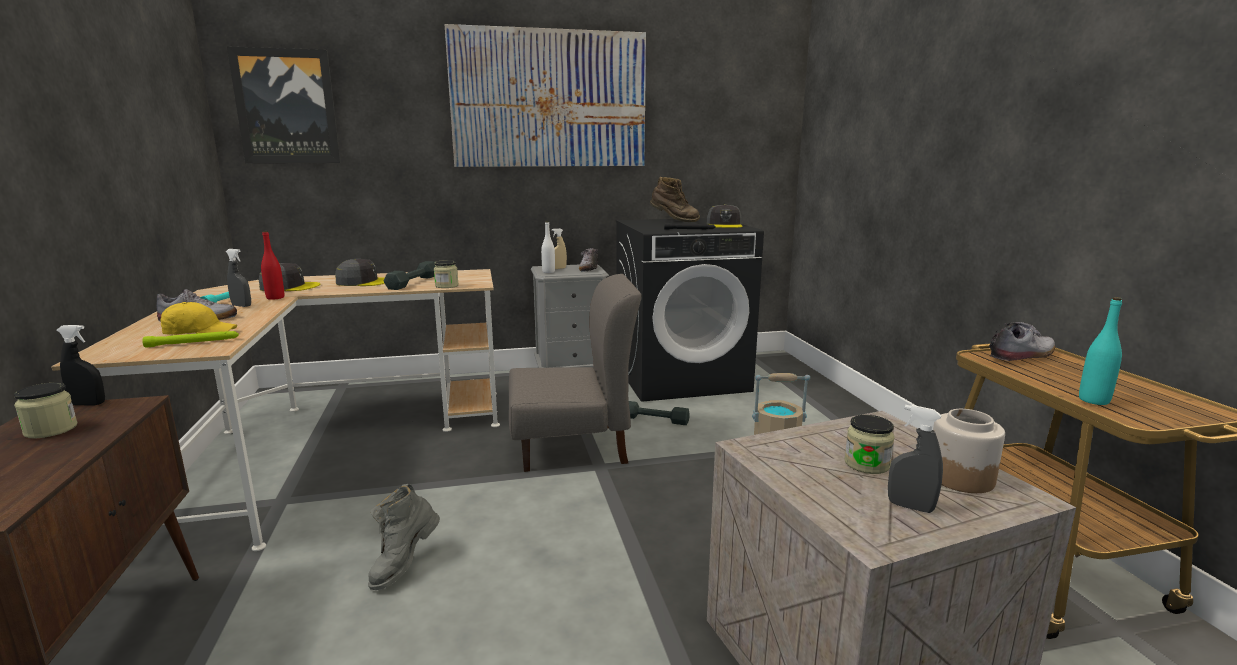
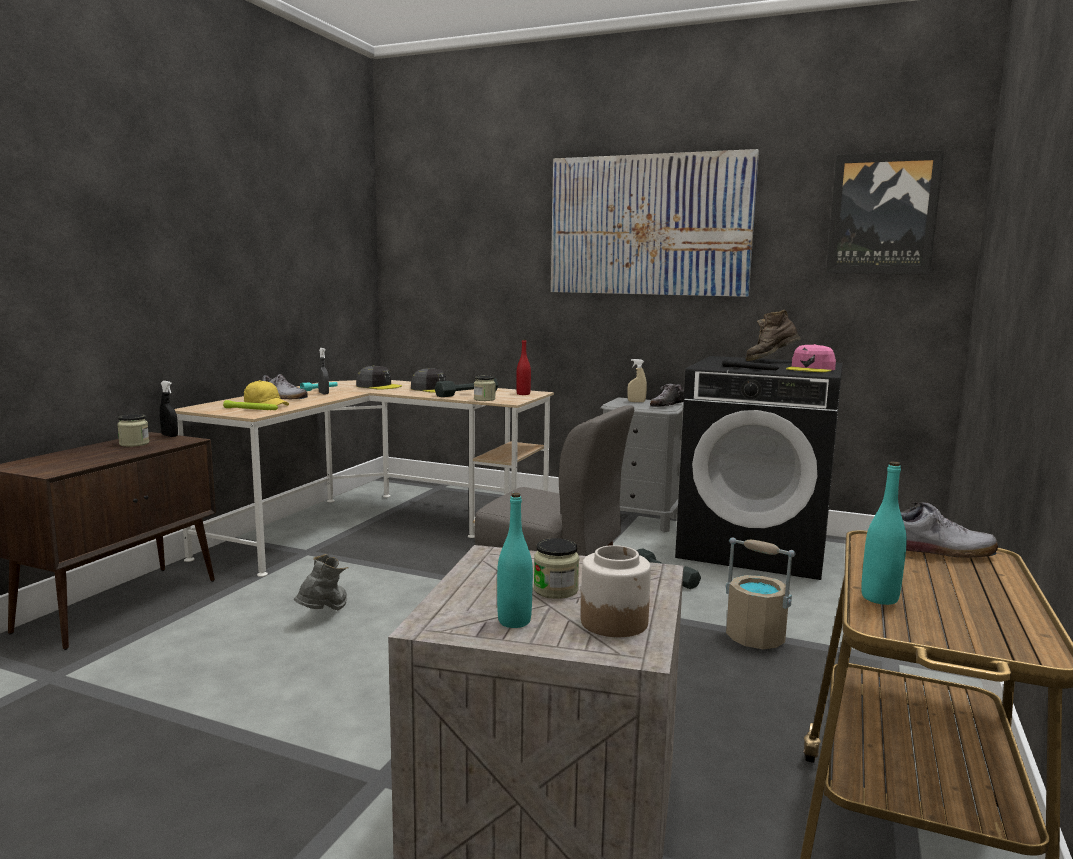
camera: 35 degrees right, 5 degrees down
(275, 297) = (354, 391): red bottle -> red bottle (523, 394)
(287, 107) = (427, 238): picture -> picture (882, 214)
(404, 565) = (324, 614): grey boot -> grey boot turned 135 degrees clockwise
(548, 272) = (619, 403): white bottle -> none
(674, 221) = (770, 361): brown boot -> brown boot turned 105 degrees clockwise
(724, 225) = (811, 369): grey cap -> pink cap
(910, 507) = (514, 621): grey spray bottle -> turquoise bottle

